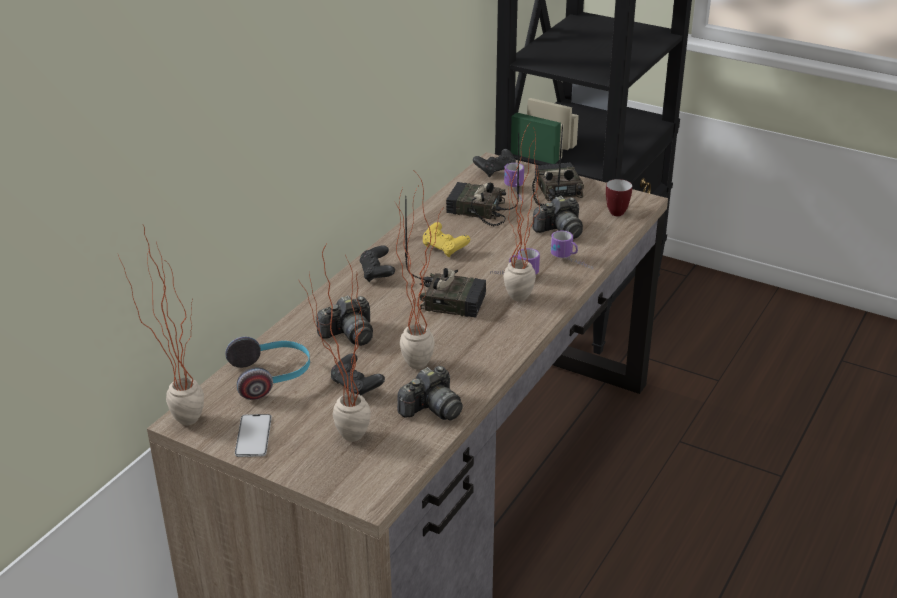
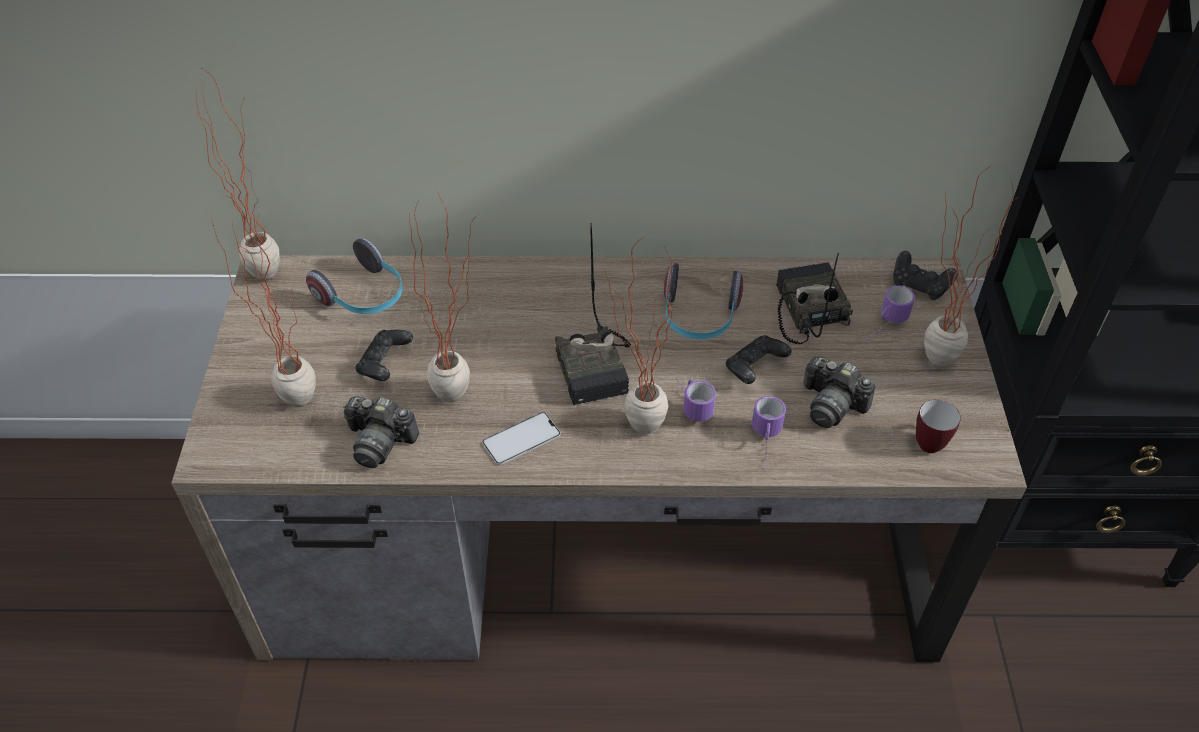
camera: 60 degrees right, 15 degrees up
(253, 436) = (265, 329): phone -> phone (521, 439)
(349, 334) = (472, 317): camera -> none
(377, 273) = (603, 286): black game controller -> black game controller (754, 369)
(444, 248) = (699, 318): yellow game controller -> headphones
(554, 191) = (925, 360): radio -> potted plant

